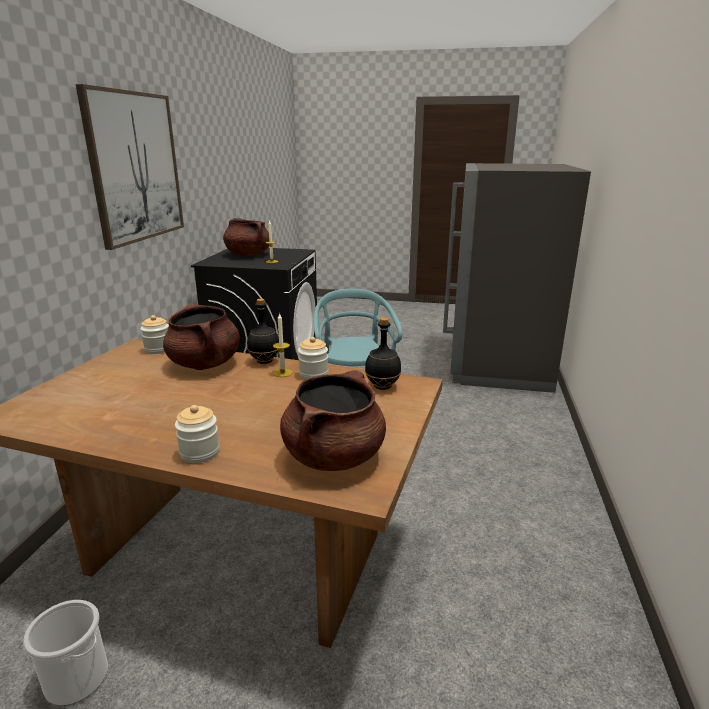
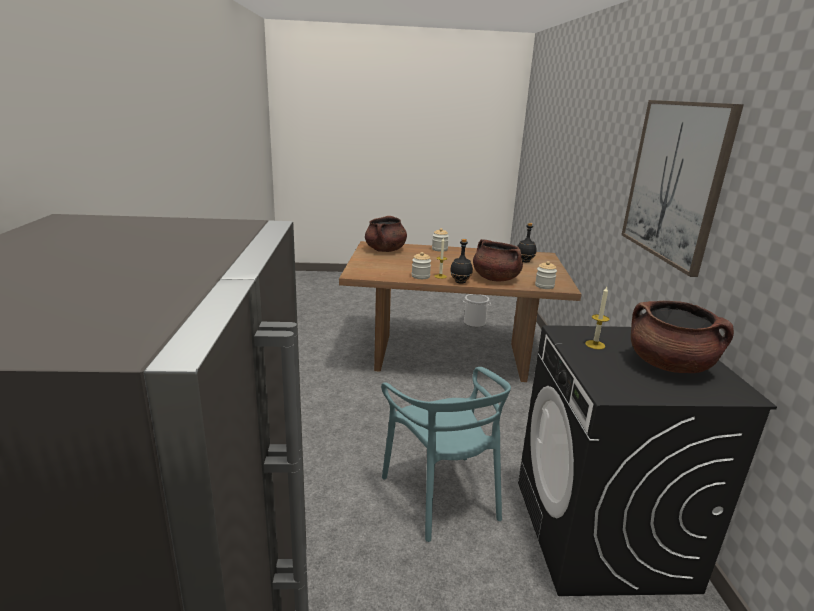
camera: 165 degrees right, 0 degrees up
(382, 386) = (375, 272): black bottle -> black bottle (525, 261)

